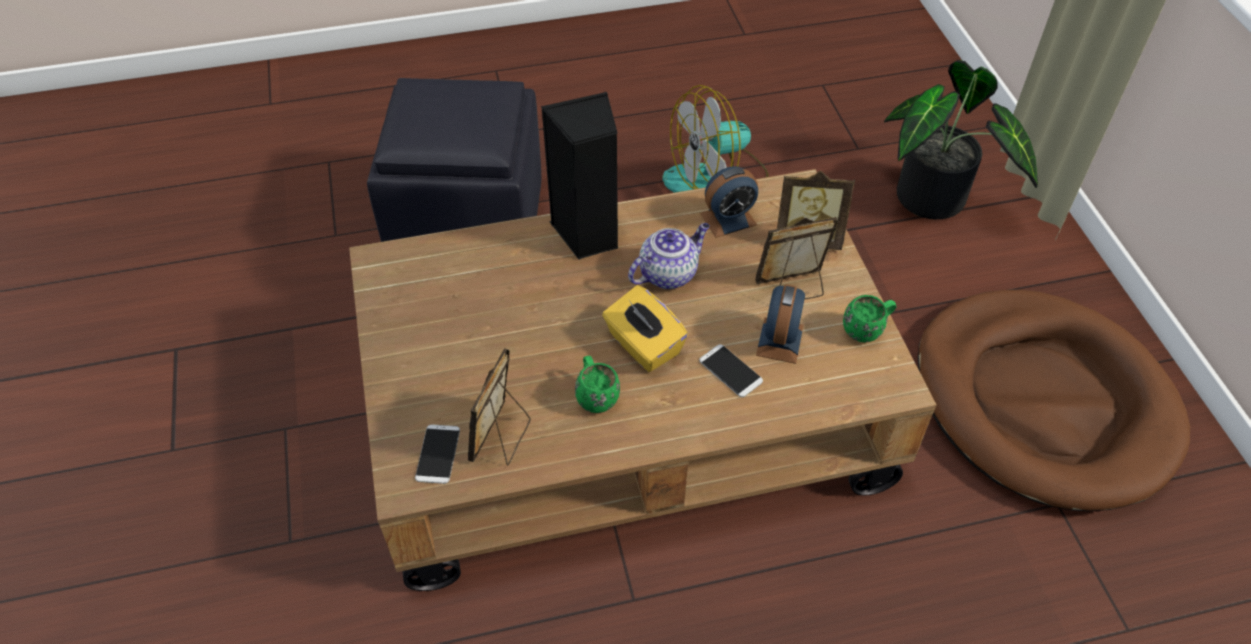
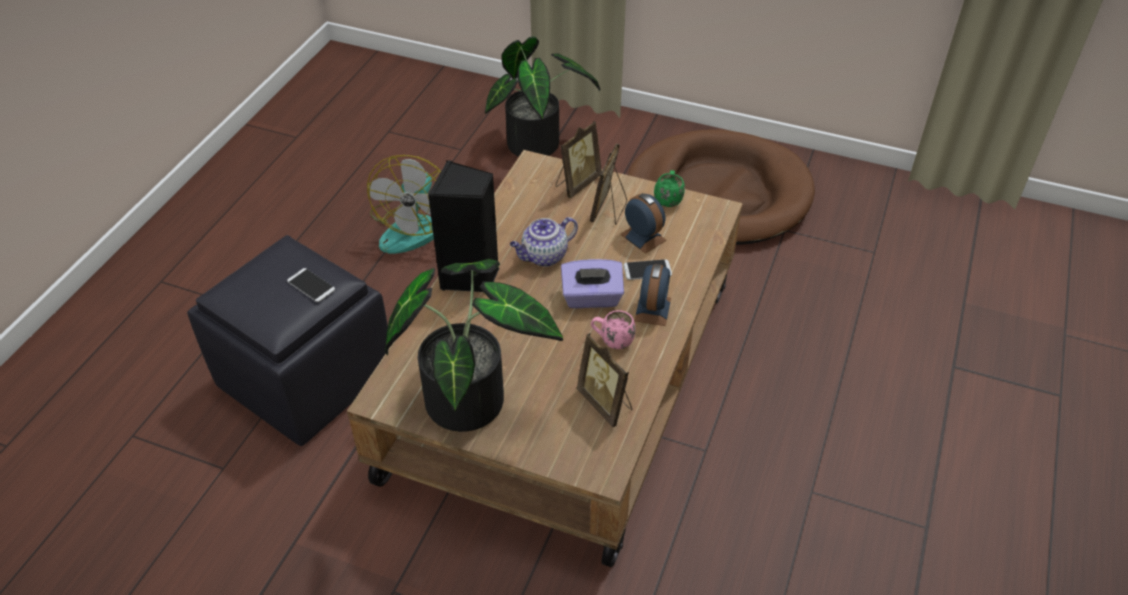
camera: 55 degrees left, 5 degrees down
(431, 323) = (471, 395): none -> potted plant
(438, 454) = (591, 443): phone -> phone (311, 285)
(595, 396) = (612, 341): green mug -> pink mug
(643, 345) = (592, 298): yellow tissue box -> purple tissue box
(668, 273) = (544, 256): teapot -> teapot turned 120 degrees counterclockwise
(728, 219) = (526, 207): alarm clock -> alarm clock (653, 309)

